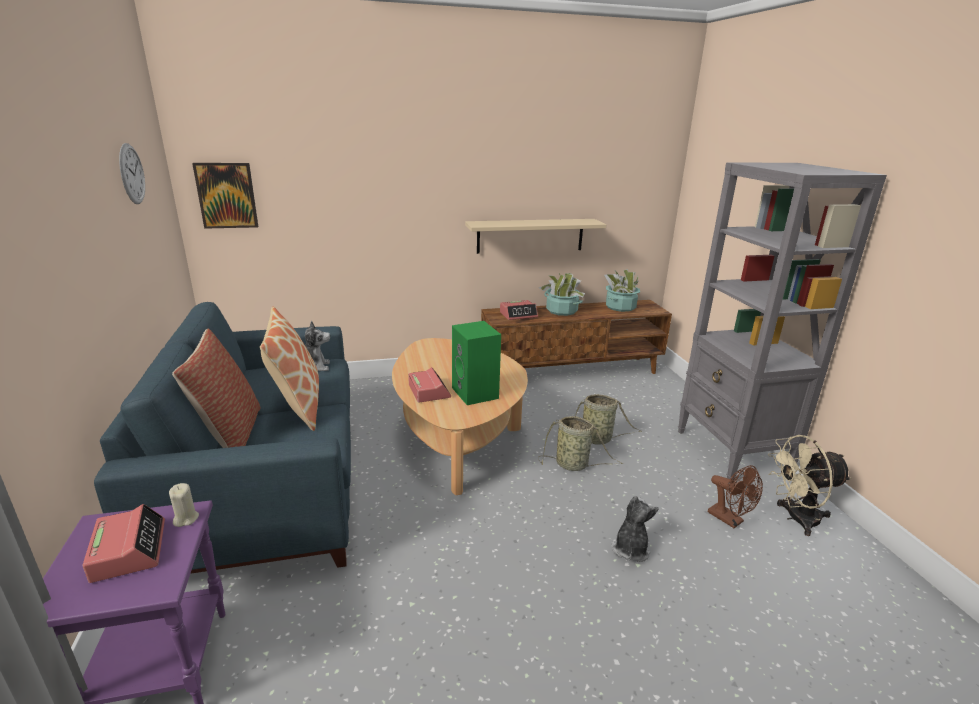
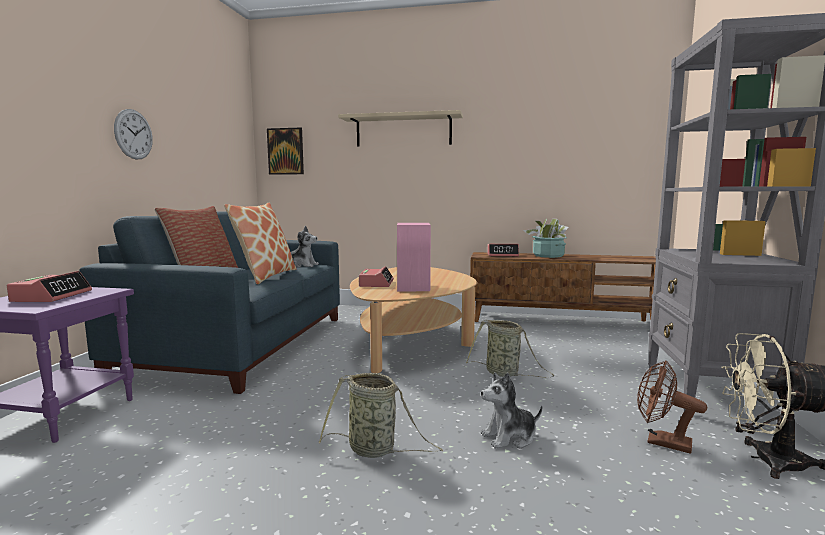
camera: 25 degrees right, 15 degrees down
(131, 174) = (208, 116): wall clock -> wall clock (133, 134)
(186, 519) = (104, 291): beige candle -> none
(476, 393) = (414, 287): green speaker -> pink speaker
(530, 235) = (520, 186): beige shelf -> beige shelf (403, 131)
(598, 439) = (548, 362): basket -> basket (375, 450)
(620, 307) = (614, 257): potted plant -> none
(630, 549) = (509, 437): plush toy -> plush toy turned 150 degrees counterclockwise
(730, 520) = (661, 442): brown fan -> brown fan turned 135 degrees clockwise

